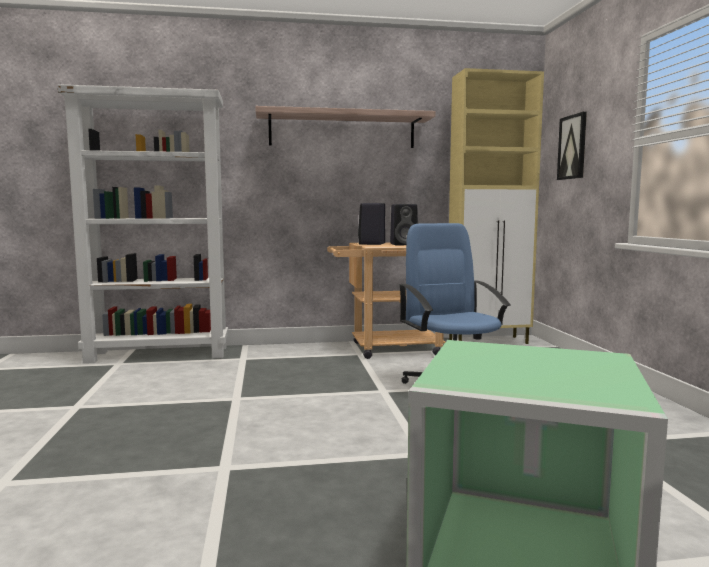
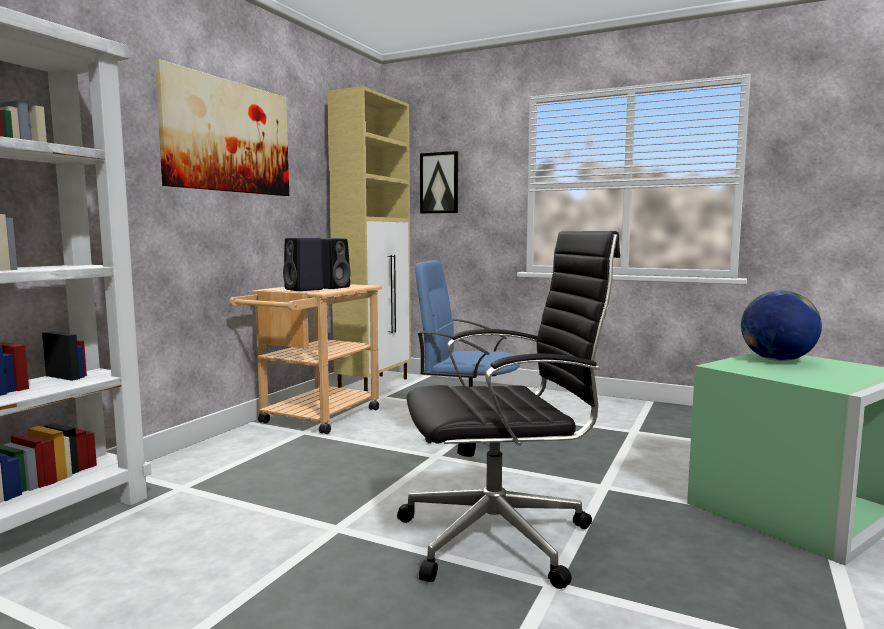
camera: 55 degrees left, 0 degrees up
(275, 439) = (501, 537): none -> black office chair
(342, 131) = (228, 137): shelf -> picture
(558, 359) = (777, 360): none -> globe

